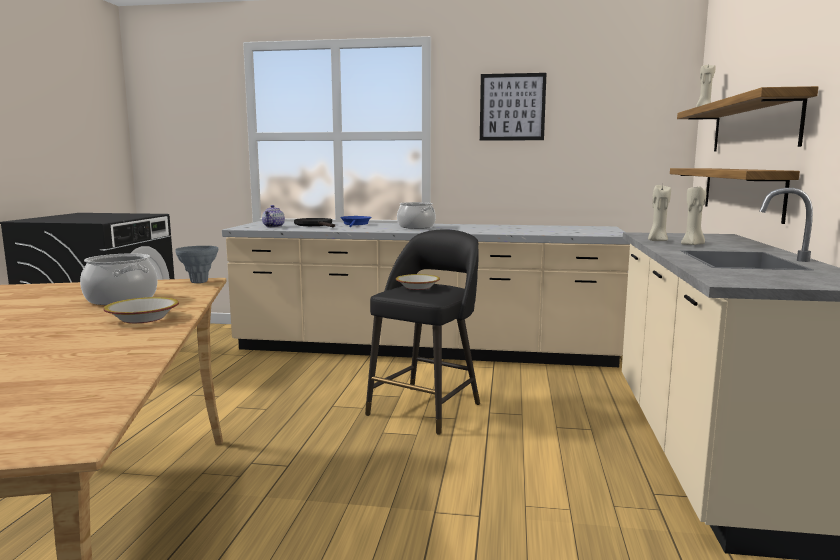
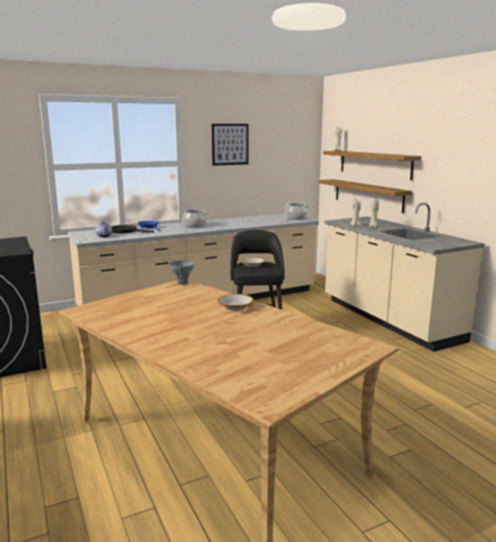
camera: 35 degrees left, 5 degrees up
(120, 299) = (183, 300): cooking pot -> cooking pot (296, 218)

